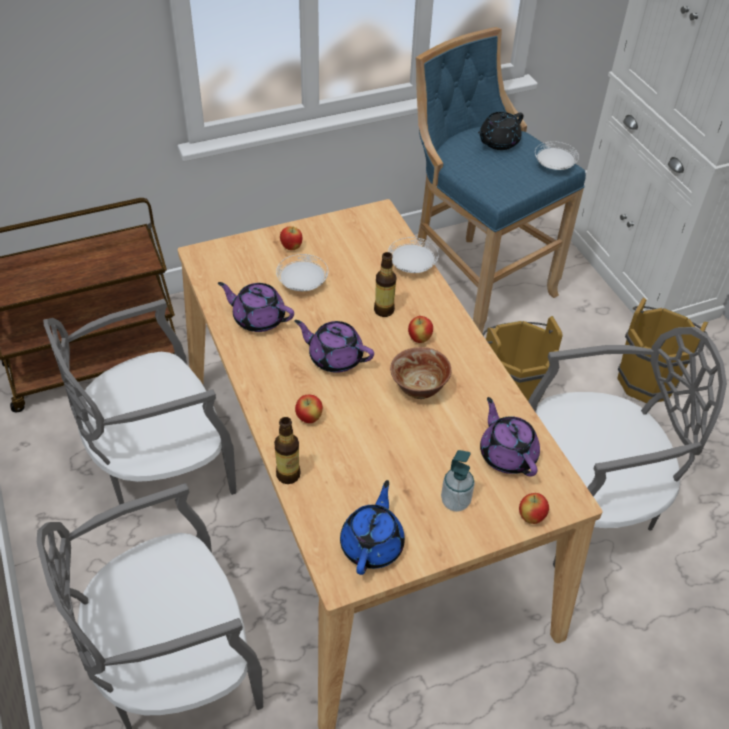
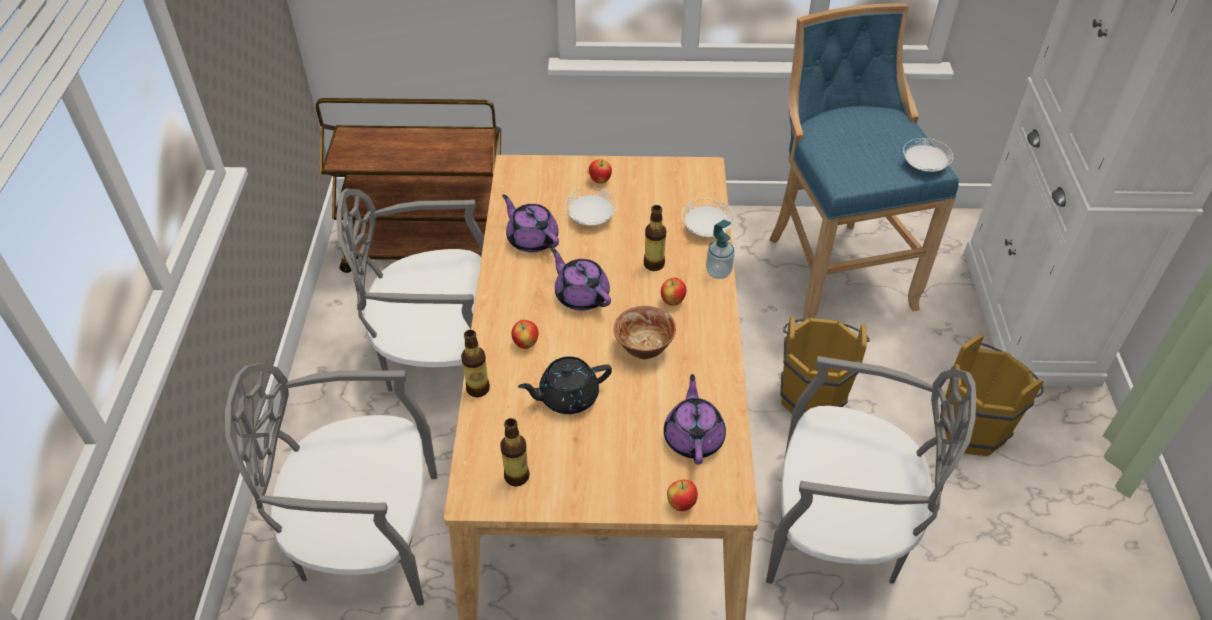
camera: 25 degrees right, 0 degrees up
(372, 544) = (517, 476): blue teapot -> bottle
(455, 501) = (616, 464): soap dispenser -> soap dispenser (718, 272)
(498, 142) = (876, 127): black teapot -> black teapot (567, 396)

